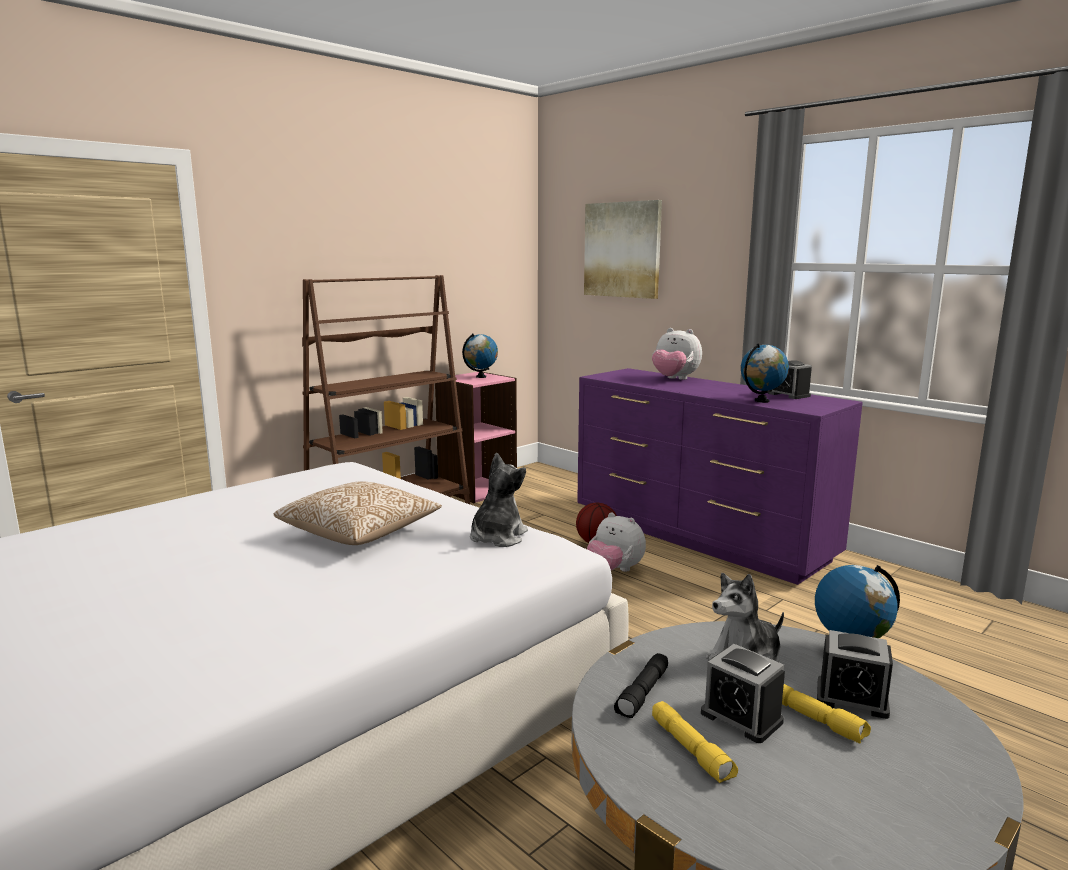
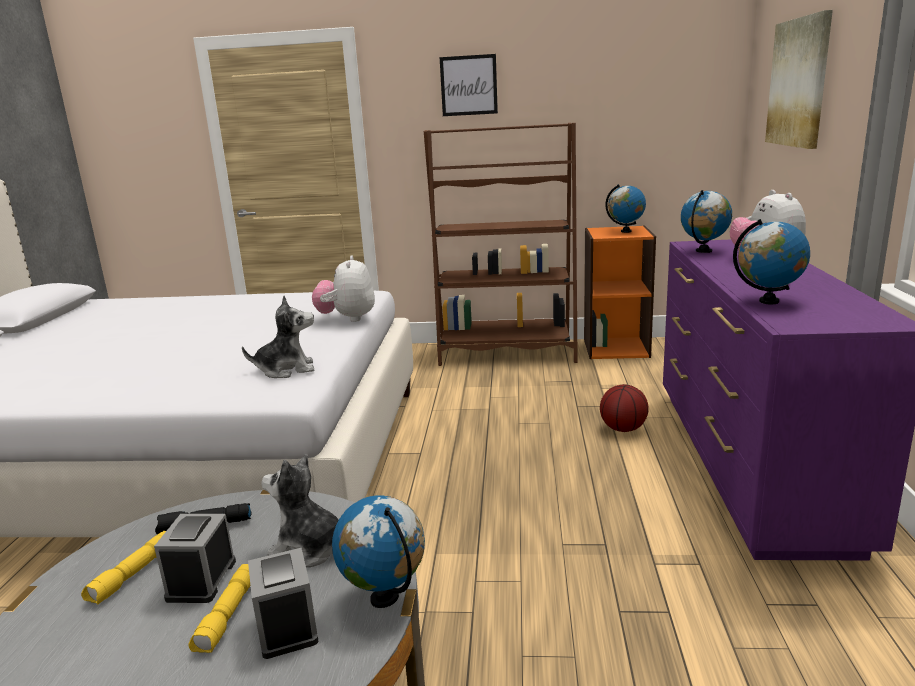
camera: 50 degrees right, 5 degrees up
(324, 232) = (468, 85): none -> picture
(360, 533) = (244, 340): pillow -> none
(477, 489) = (616, 348): pink bookcase -> orange bookcase
(615, 570) = (587, 459): plush toy -> plush toy (347, 318)
(625, 380) = (704, 251): none -> globe
(789, 395) = (843, 300): alarm clock -> none

